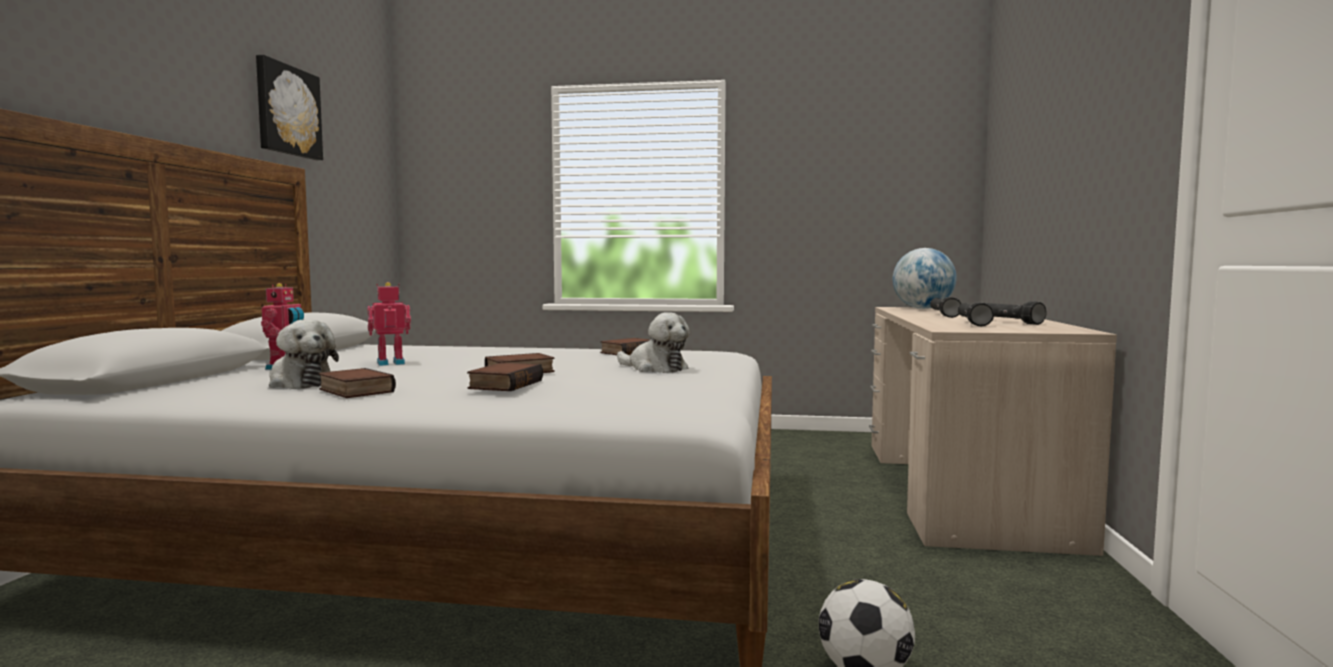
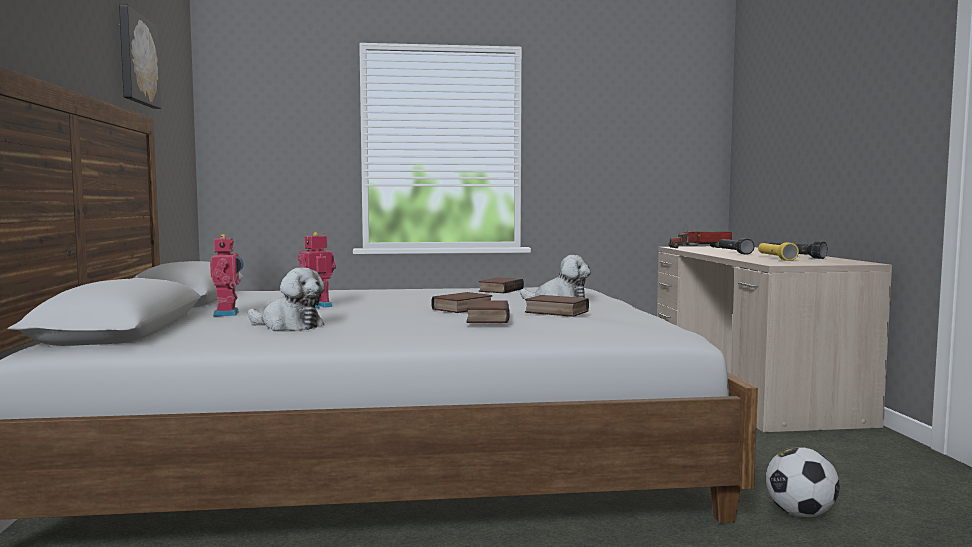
camera: 15 degrees left, 0 degrees up
(354, 391) = (362, 329): book -> book (555, 312)
(923, 308) = (701, 247): globe -> toy truck
(972, 323) = (775, 258): black flashlight -> yellow flashlight

